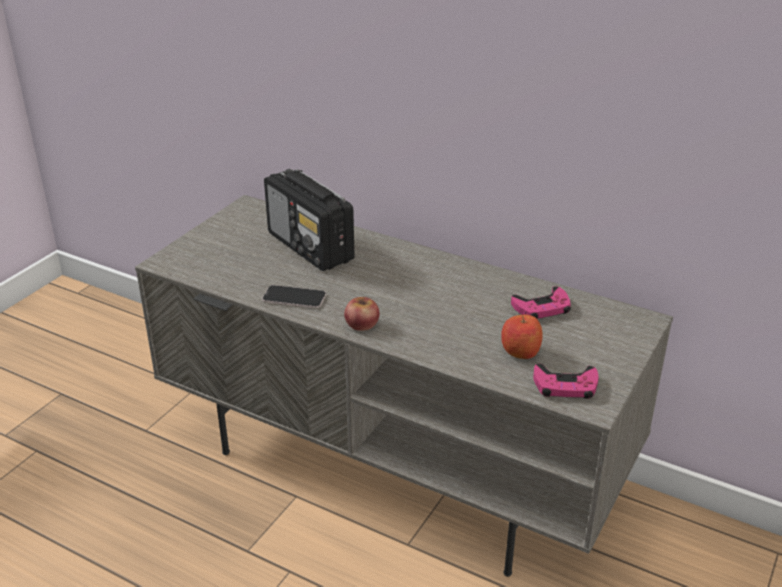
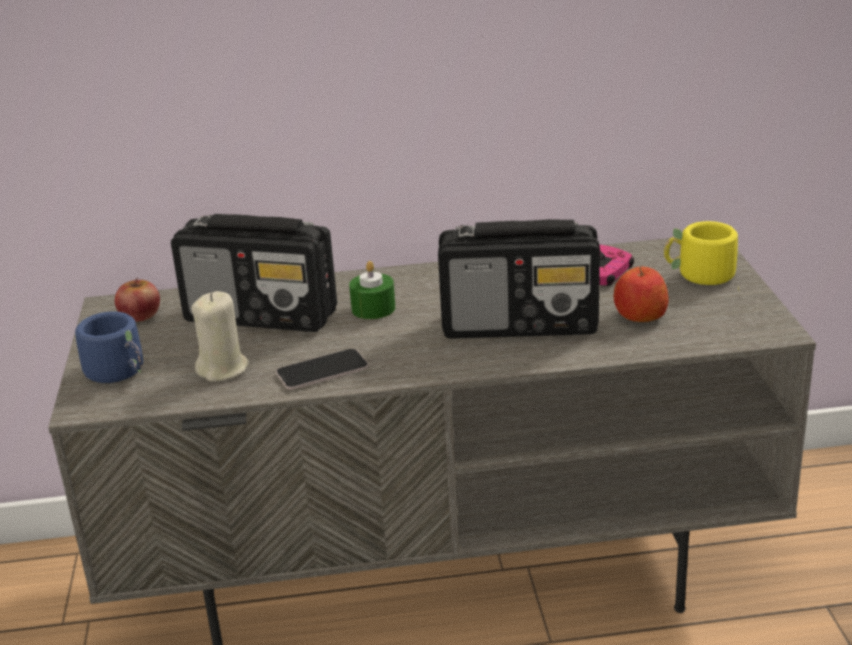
camera: 35 degrees left, 5 degrees down
(203, 249) = (122, 371): none -> blue mug
(249, 272) = (223, 369): none -> beige candle
(362, 324) = (442, 362): apple -> apple (140, 315)
(373, 270) = (373, 308): none -> green candle
(439, 322) = (521, 325): none -> radio
(565, 386) = (725, 326): pink game controller -> none
(603, 342) = (700, 277): none -> yellow mug

